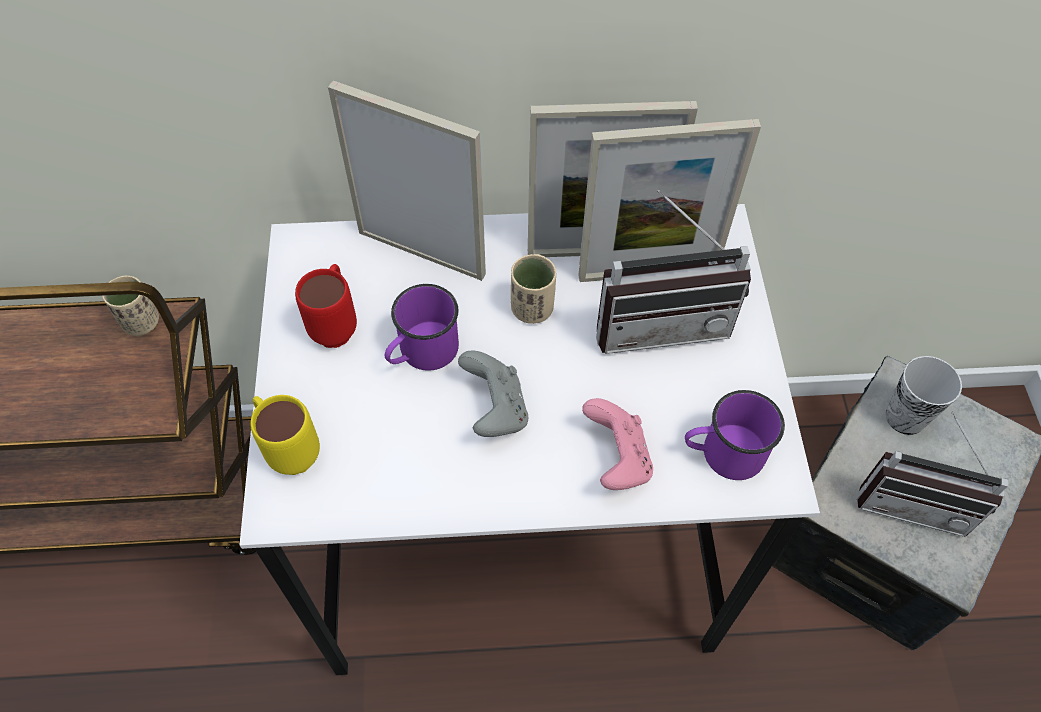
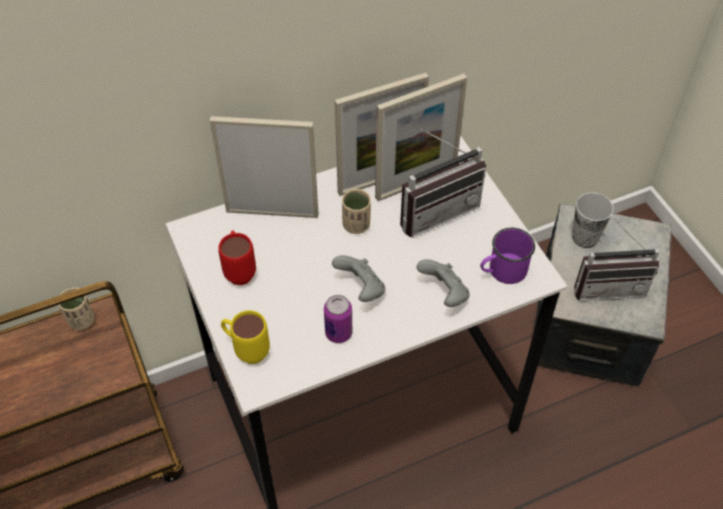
camera: 20 degrees left, 5 degrees down
(422, 353) = (301, 270): purple mug -> none
(431, 468) = (338, 333): none -> can
(617, 459) = (444, 293): pink game controller -> grey game controller

